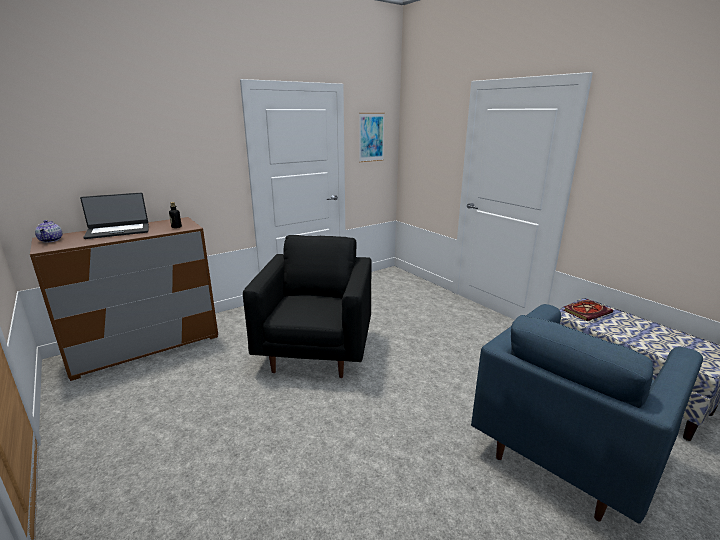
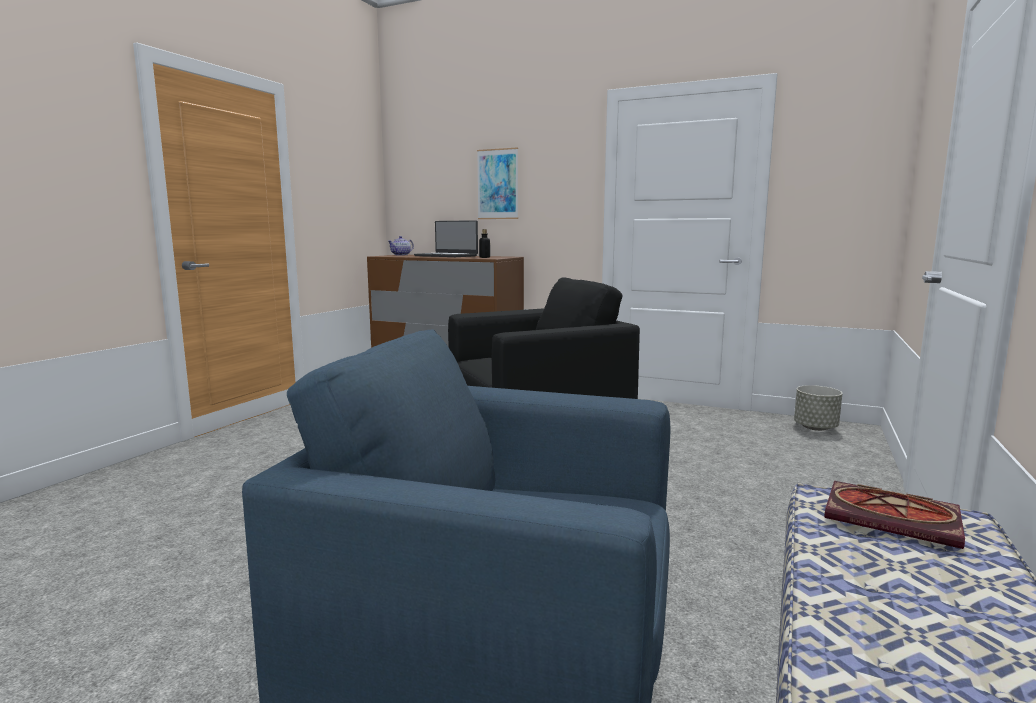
camera: 60 degrees right, 10 degrees down
(371, 137) = (835, 160): picture -> picture (497, 184)
(382, 277) = (815, 428): none -> grey planter

